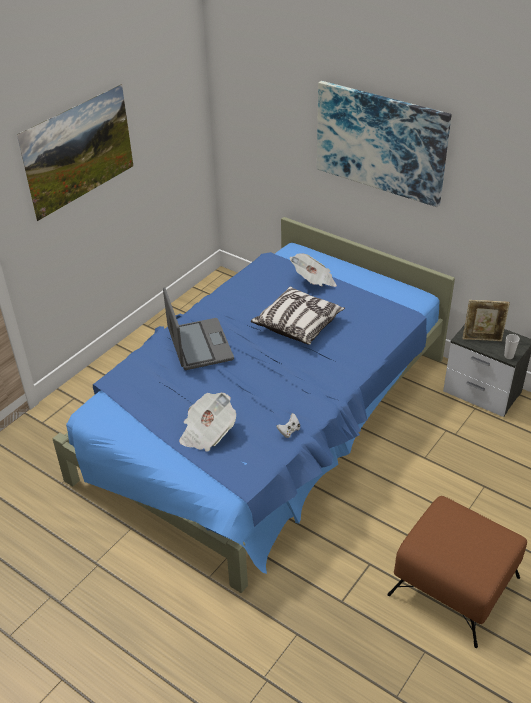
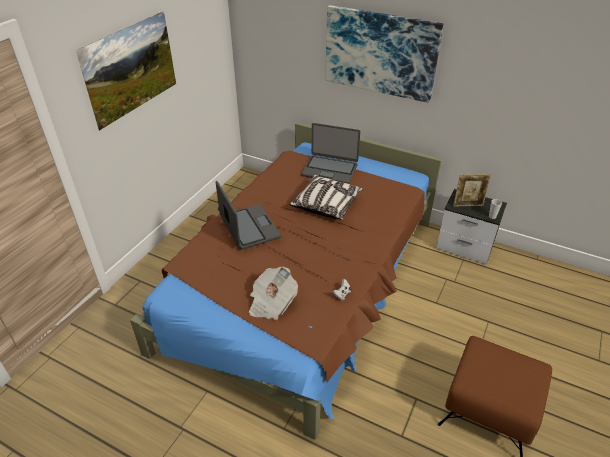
camera: 10 degrees left, 0 degrees up
(265, 418) = (303, 283): blue bed -> brown bed
(313, 281) = (330, 170): newspaper -> laptop

